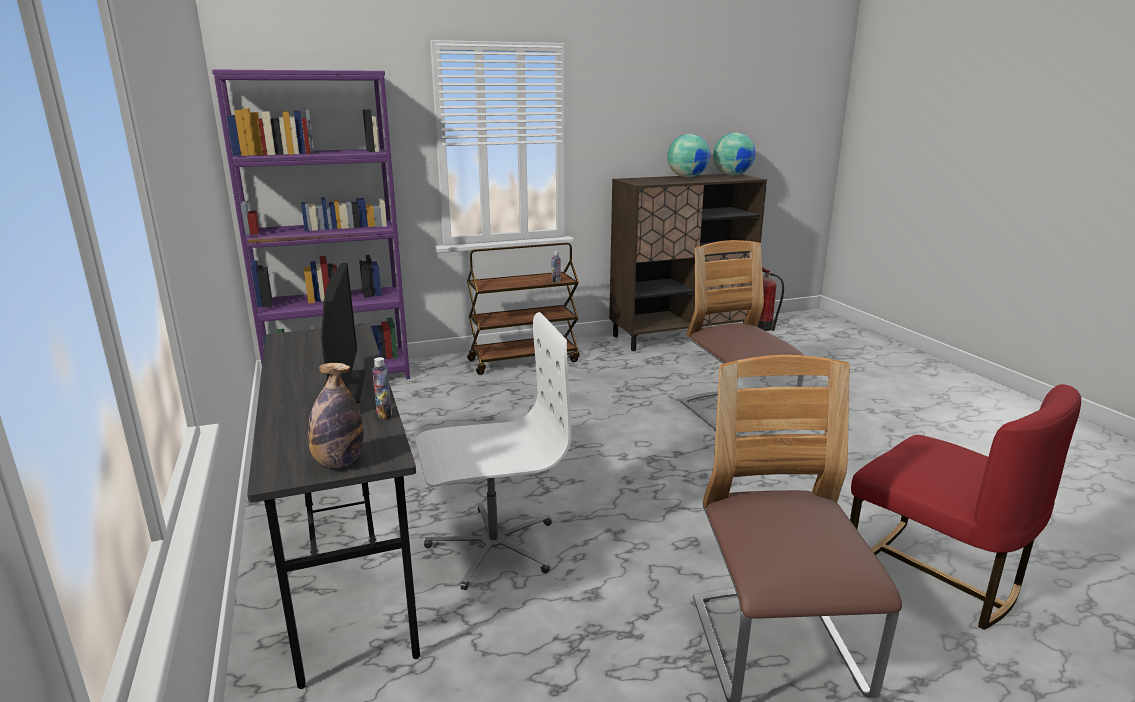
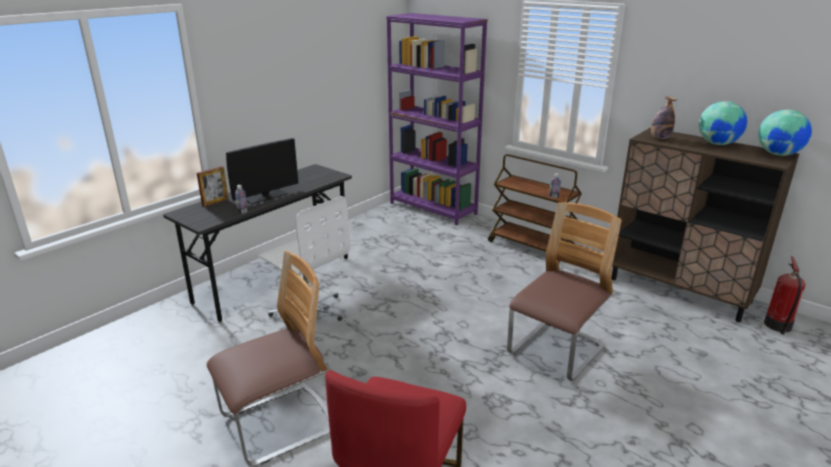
camera: 60 degrees right, 5 degrees up
(287, 431) = (215, 202): none -> picture frame
(338, 462) = (194, 218): bottle -> bottle (660, 138)

